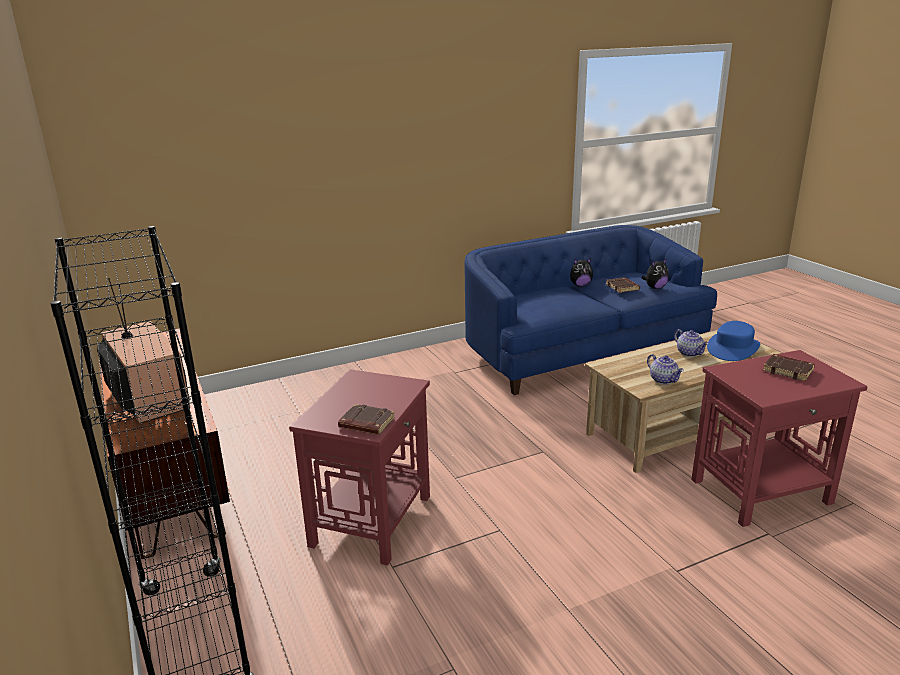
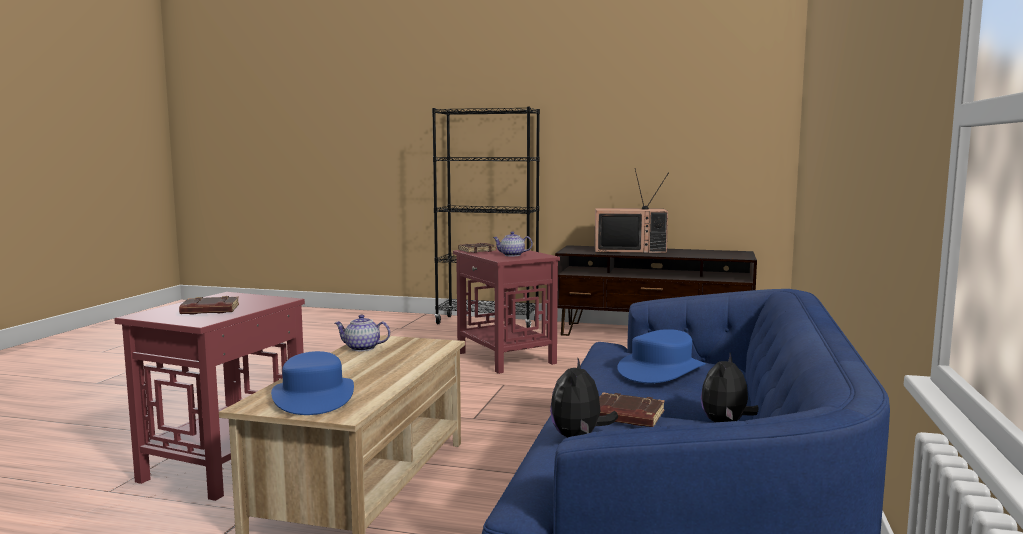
camera: 130 degrees right, 15 degrees down
(554, 297) = (661, 370): none -> blue hat
(690, 353) = (366, 376): teapot -> teapot (512, 255)

